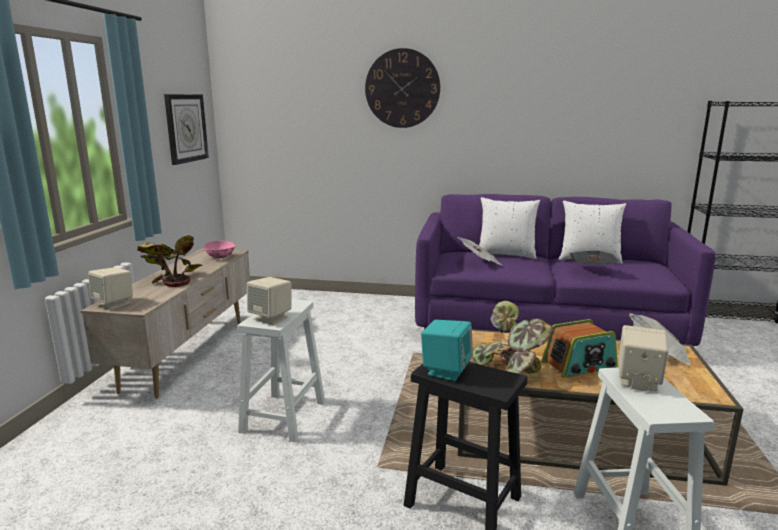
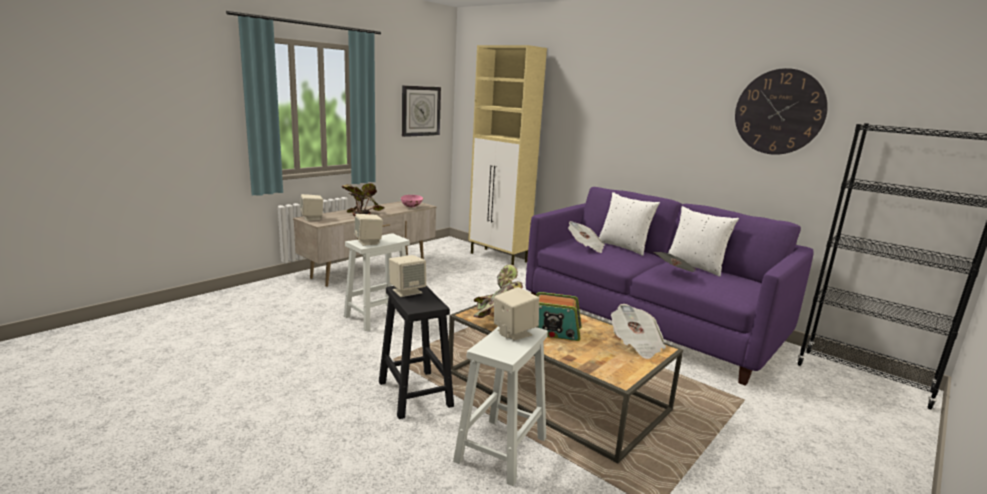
camera: 30 degrees right, 0 degrees up
(320, 297) = (499, 257): none -> beige cabinet
(402, 88) = (579, 91): wall clock -> wall clock (779, 112)
(446, 370) = (407, 291): turquoise speaker -> beige speaker

